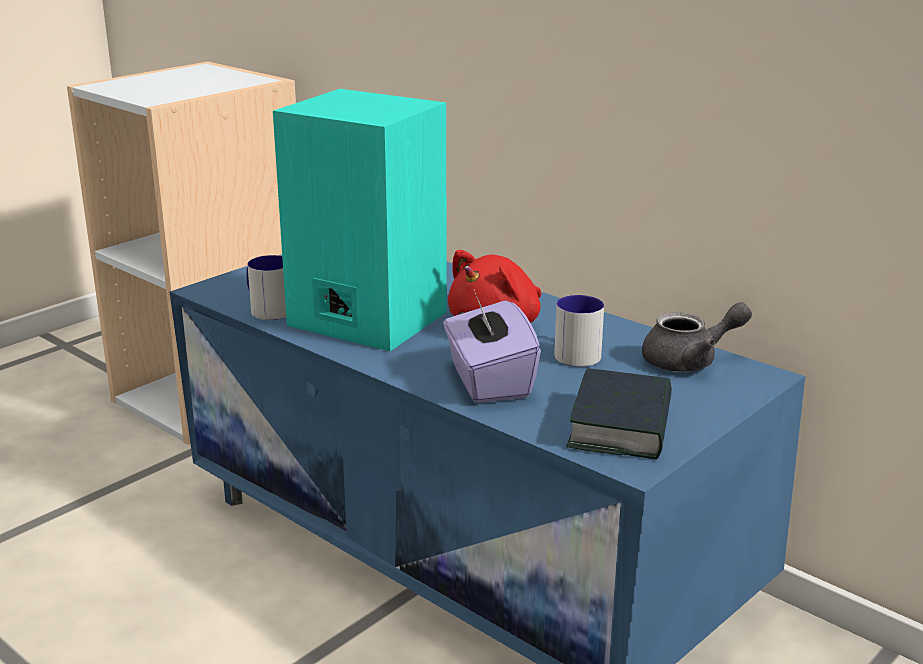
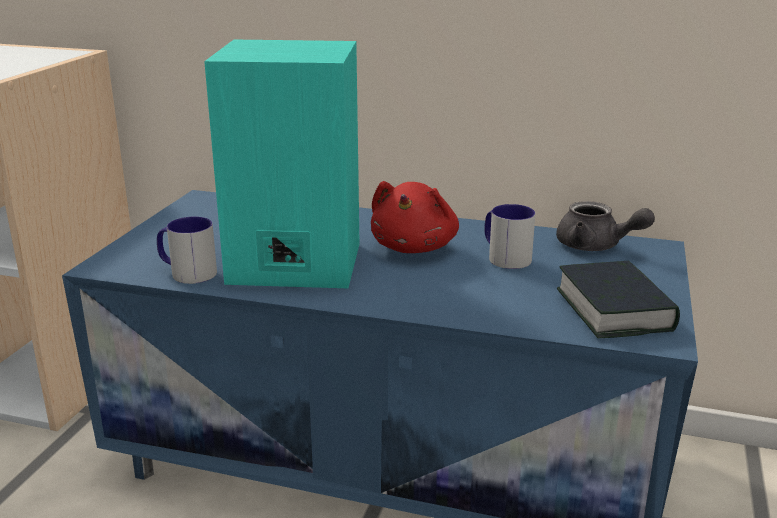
camera: 25 degrees left, 0 degrees up
(488, 381) = (465, 296): purple tissue box -> none
(690, 361) = (596, 246): grey teapot -> grey teapot turned 75 degrees clockwise

